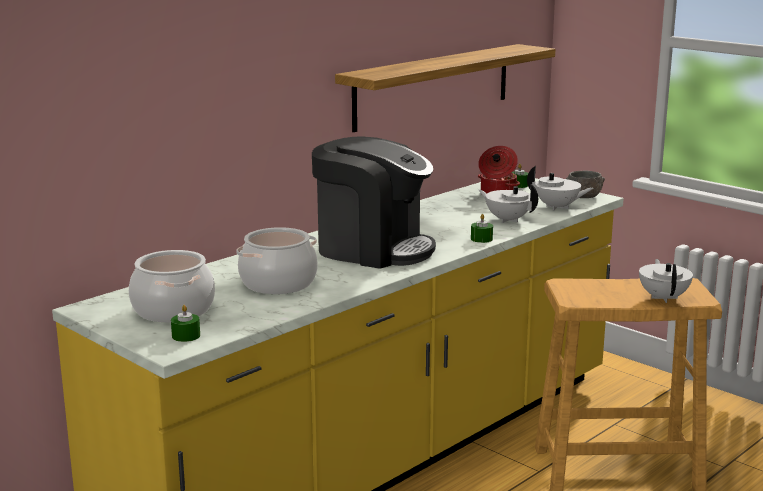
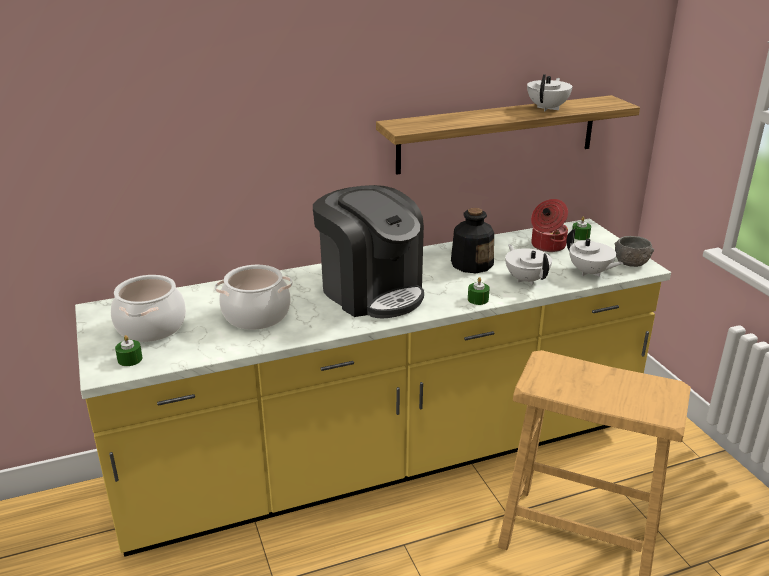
camera: 25 degrees right, 10 degrees up
(444, 217) = (471, 264): none -> bottle
(663, 297) = (629, 403): white teapot -> white teapot (548, 108)

